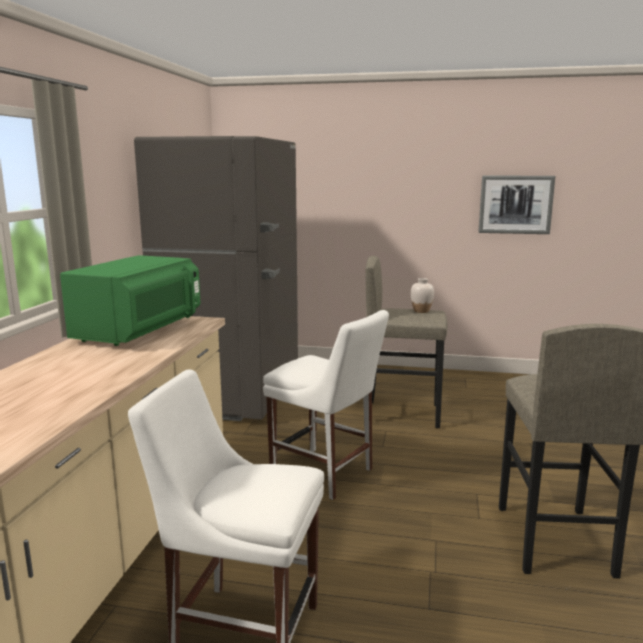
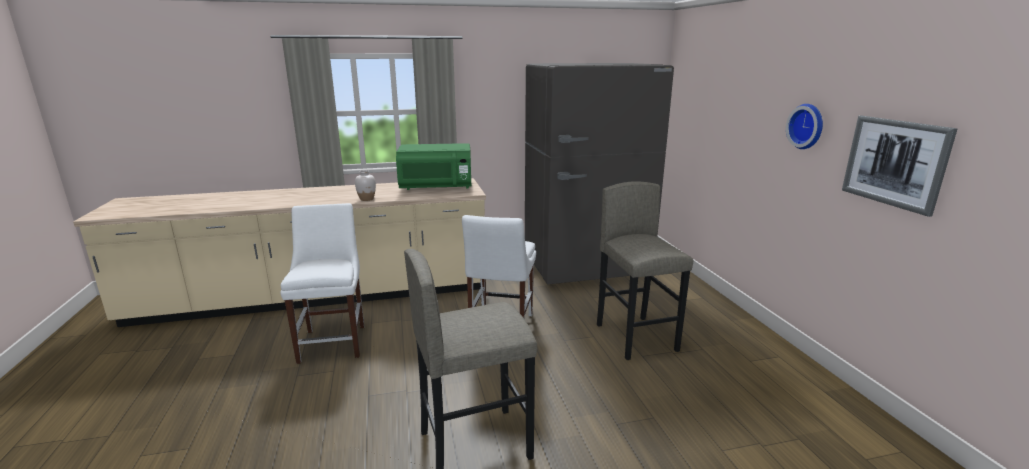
camera: 65 degrees right, 5 degrees up
(421, 311) = (653, 246): white vase -> white vase (367, 199)
(431, 190) = (807, 126): none -> wall clock

